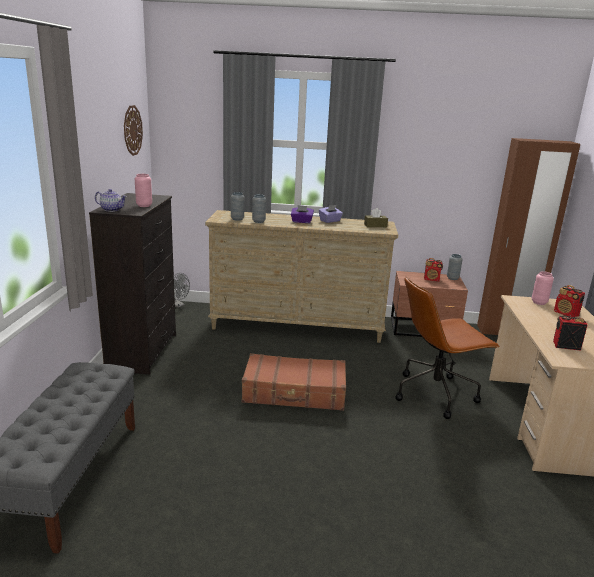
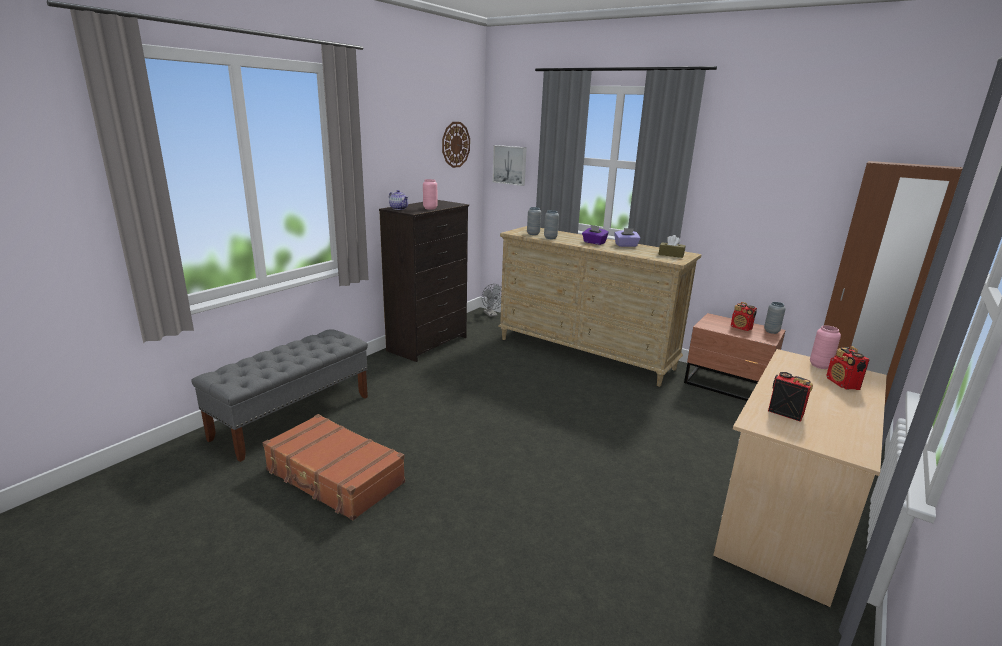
camera: 30 degrees right, 0 degrees up
(185, 148) = (510, 165): none -> picture
(294, 393) = (523, 407): brown suitcase -> brown suitcase (334, 477)
(435, 393) = (674, 448): brown office chair -> none

